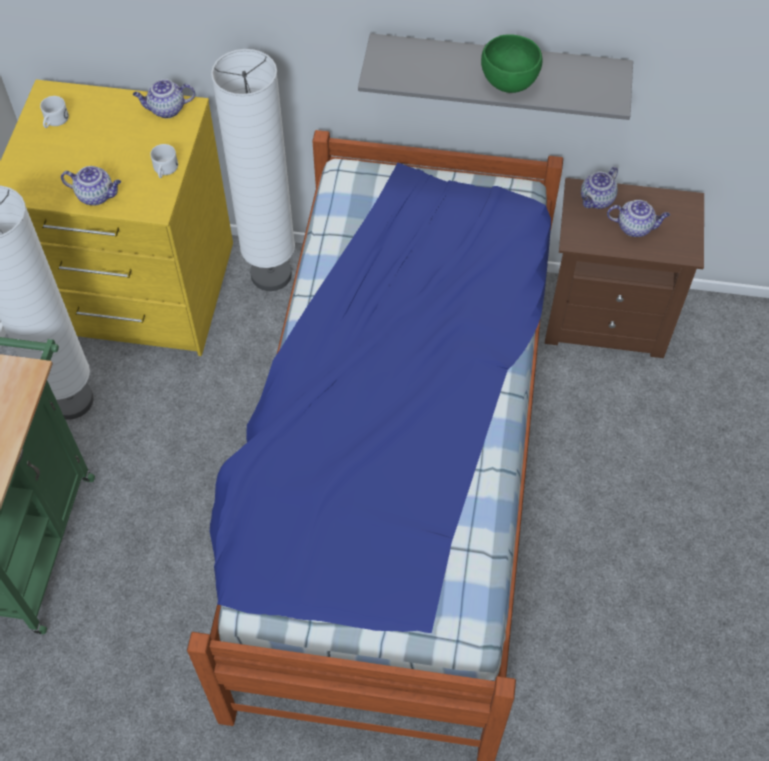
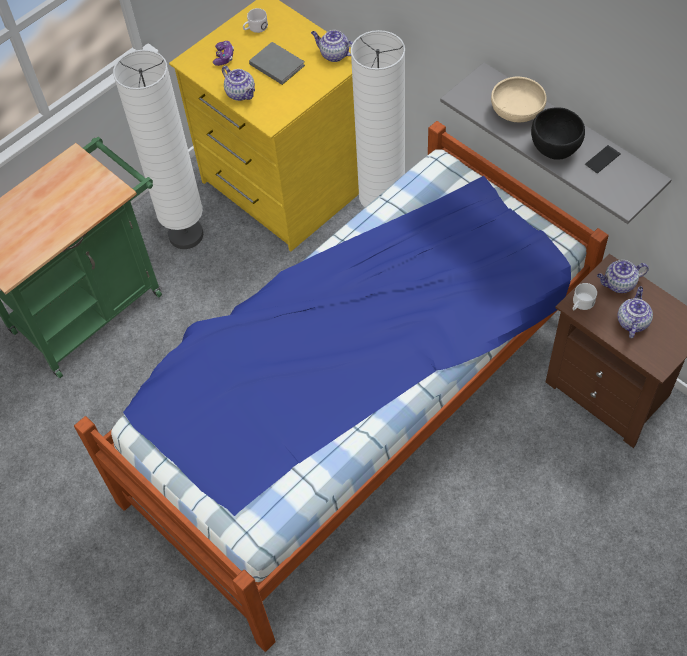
camera: 40 degrees right, 0 degrees up
(44, 167) = (224, 57): none -> game controller
(111, 147) = (276, 64): none -> grey book
(165, 170) = (298, 98): white mug -> white mug (581, 304)
(443, 64) = (516, 111): none -> beige bowl
(509, 83) = (555, 149): green bowl -> black bowl
(559, 71) = (602, 159): none -> phone
(635, 227) = (632, 321): teapot -> teapot turned 120 degrees counterclockwise

